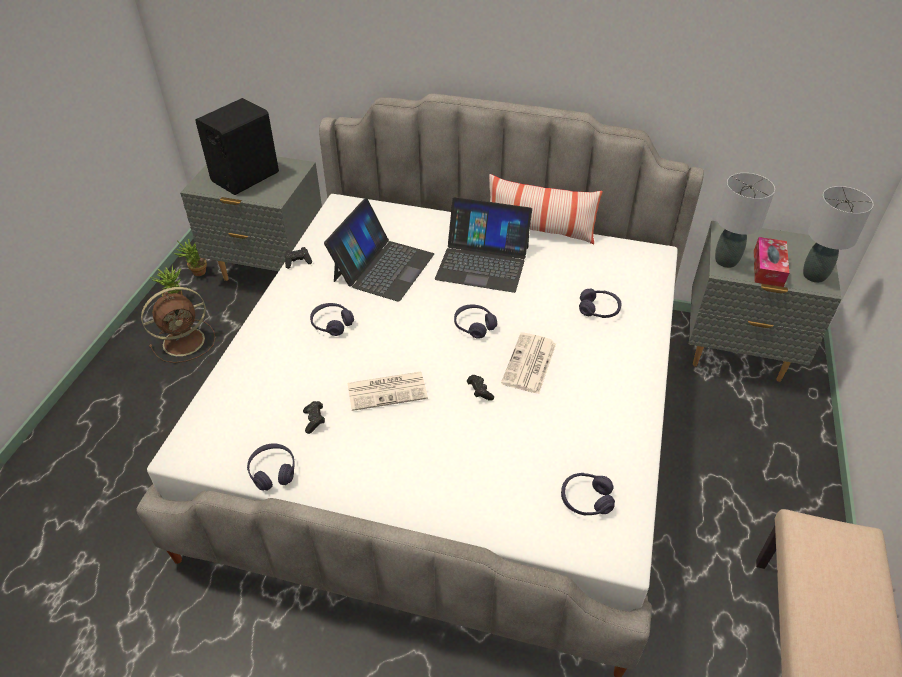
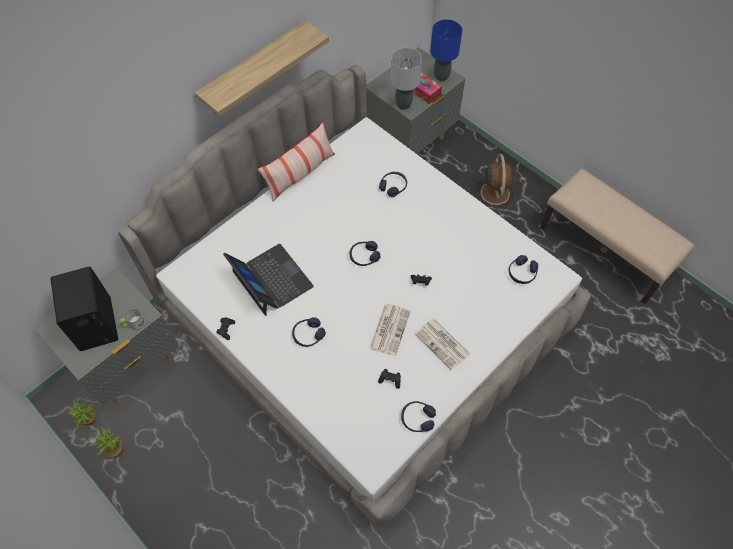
camera: 60 degrees left, 15 degrees up
(185, 341) = (170, 456): brown fan -> brown fan (494, 192)
(259, 197) = (134, 324): none -> mug
(482, 262) = (308, 221): laptop -> none
(529, 364) = (414, 245): newspaper -> newspaper (443, 344)
(554, 58) = (254, 69): none -> shelf
(814, 276) = (441, 76): grey table lamp -> blue table lamp

